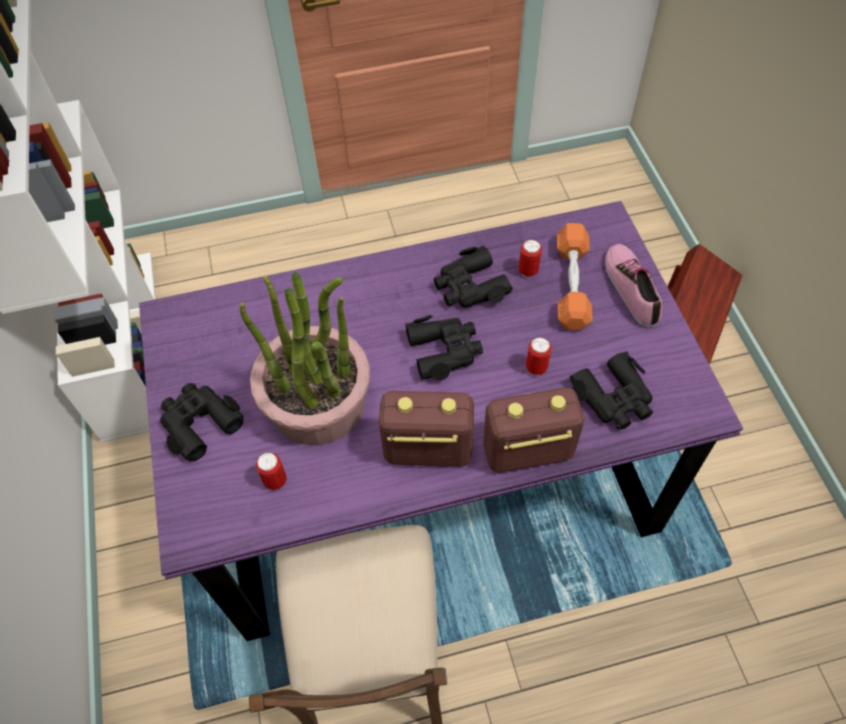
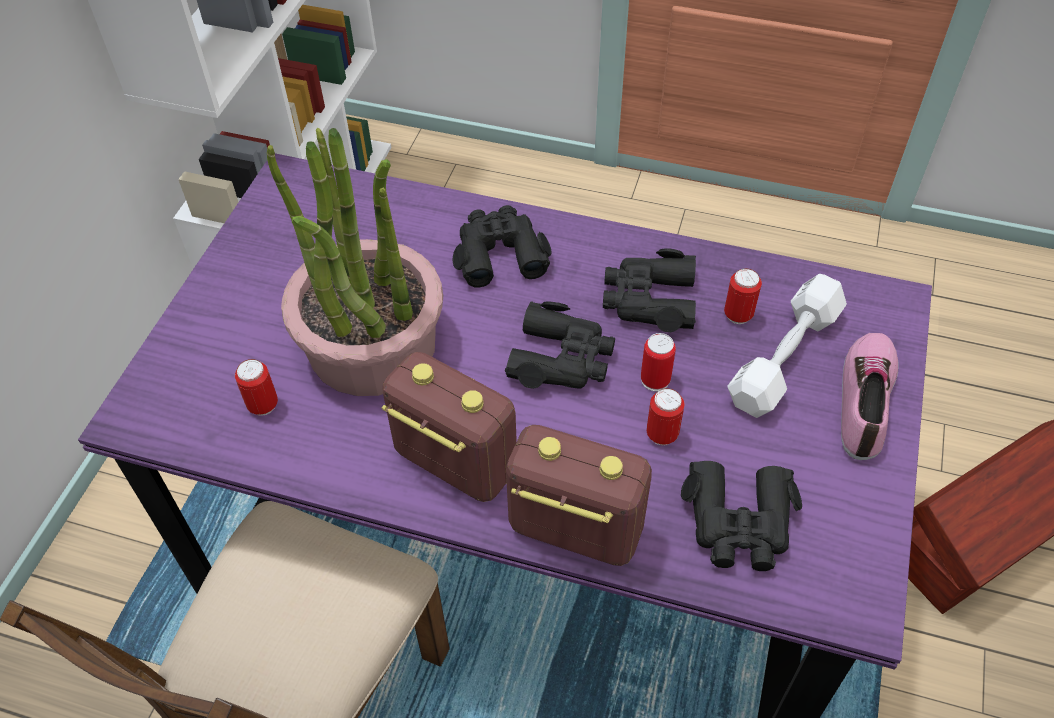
camera: 30 degrees right, 5 degrees down
(199, 423) = (234, 303): black binoculars -> black binoculars (499, 253)
(509, 336) = (655, 380): none -> can
(572, 285) = (784, 357): orange dumbbell -> white dumbbell

